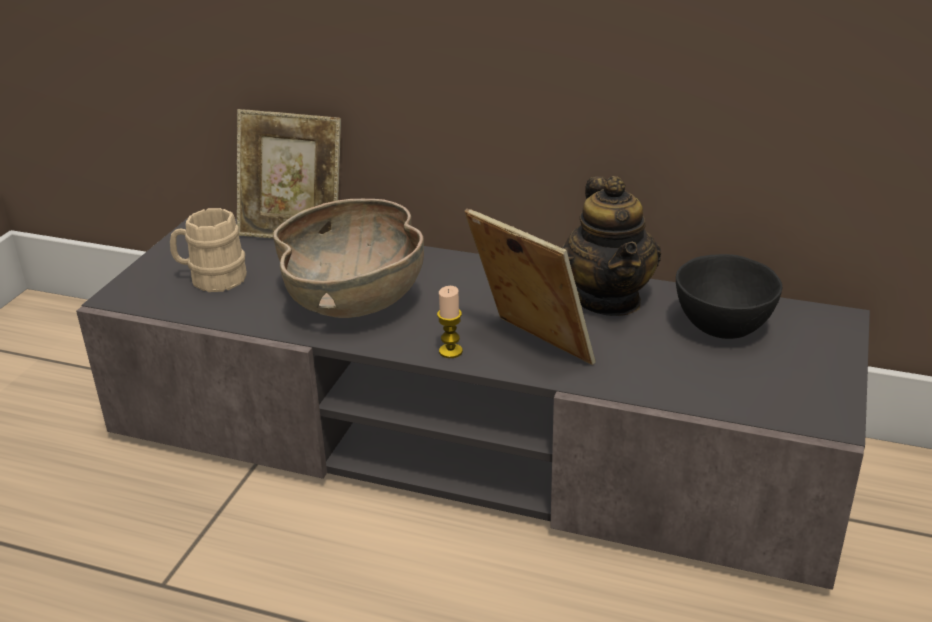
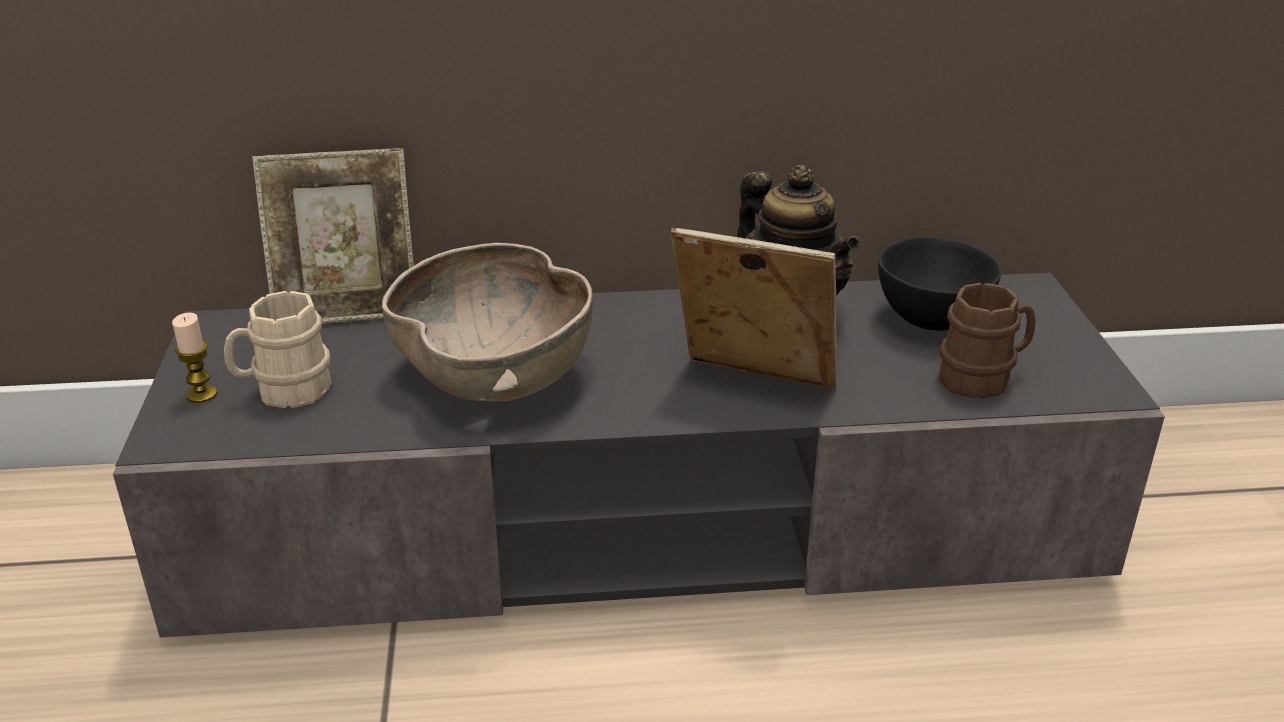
camera: 25 degrees left, 0 degrees up
(450, 351) = (665, 411): candle -> candle (202, 394)
(725, 384) = (983, 377): none -> brown mug

